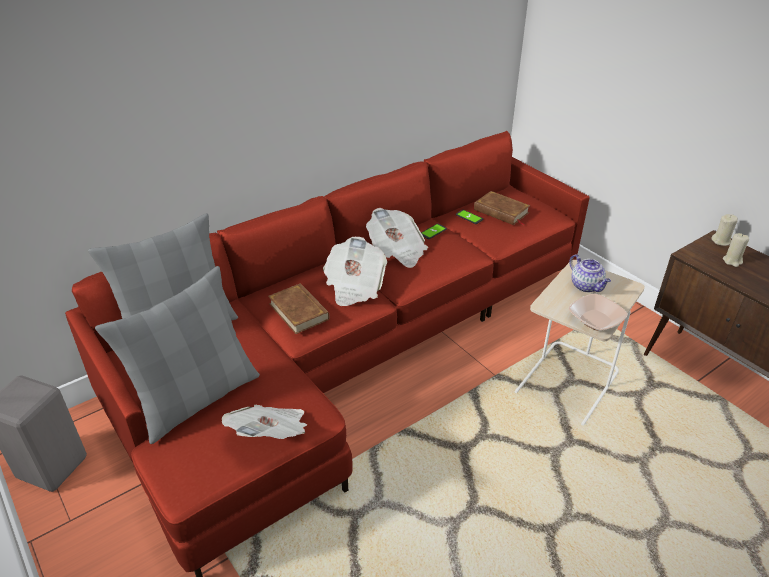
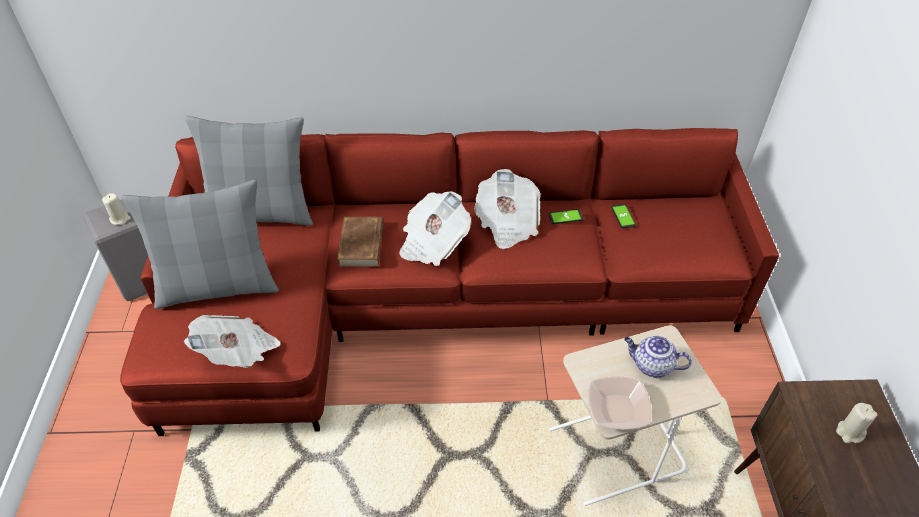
camera: 35 degrees right, 10 degrees up
(501, 211) = (666, 225): brown book -> none
(587, 286) = (651, 365): teapot -> teapot turned 105 degrees clockwise
(721, 241) = (867, 399): beige candle -> beige candle (120, 219)

